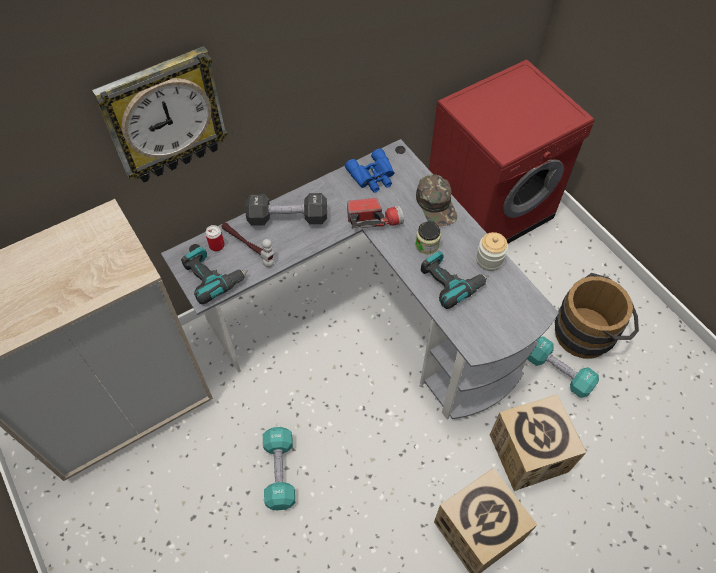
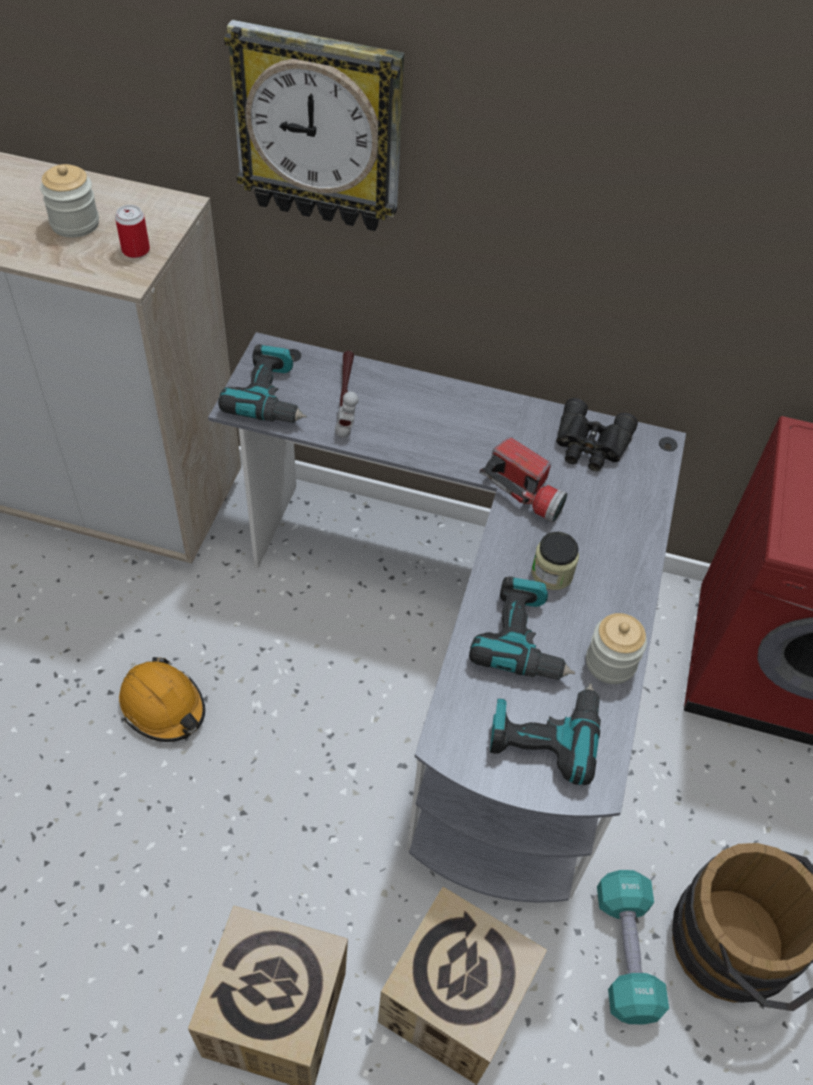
camera: 45 degrees right, 5 degrees down
(66, 270) = (75, 224): none -> jar
(217, 245) = (317, 370): can -> can (136, 250)
(280, 472) = (163, 706): turquoise dumbbell -> orange hard hat
(288, 218) = (428, 406): black dumbbell -> none
(373, 176) = (590, 444): blue binoculars -> black binoculars
(436, 205) = (628, 541): green cap -> none
(502, 310) = (544, 734): none -> power drill

